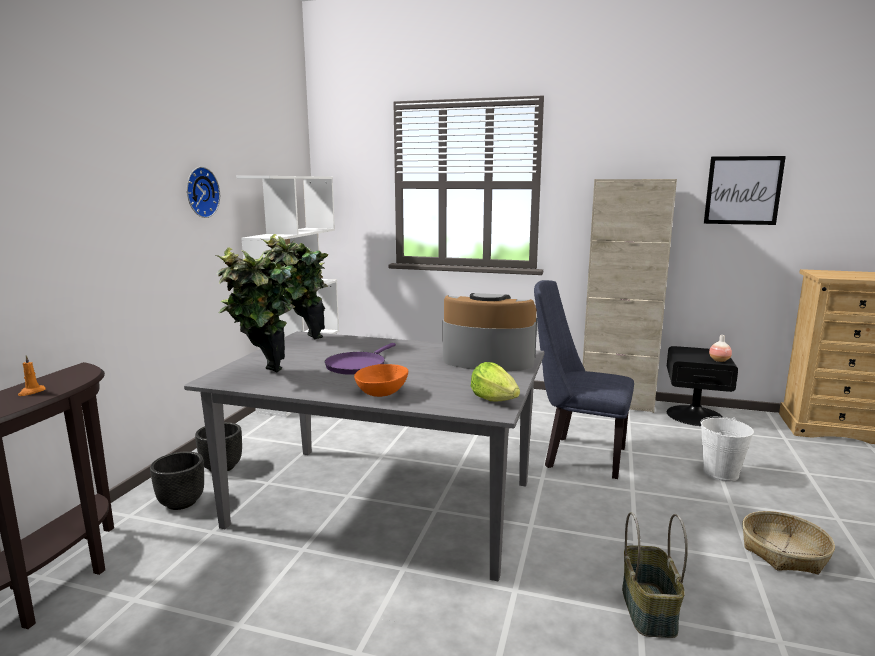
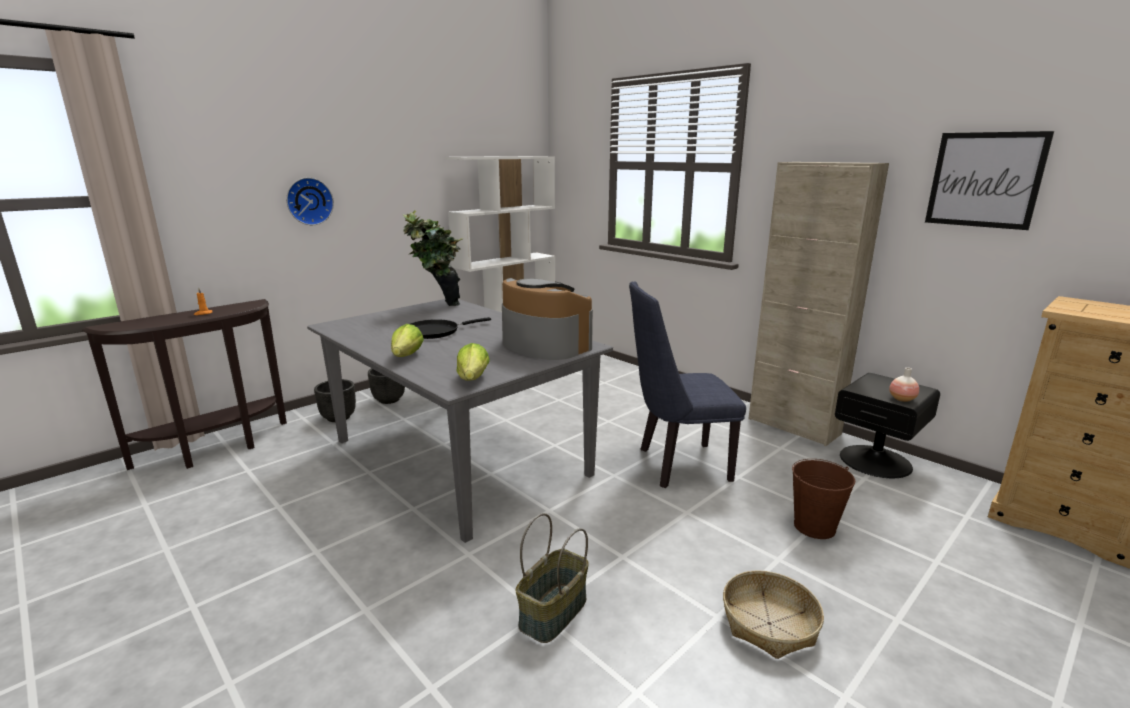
camera: 30 degrees right, 5 degrees up
(200, 192) = (403, 171): wall clock -> wall clock (309, 201)
(263, 377) = (359, 329): potted plant -> none
(358, 365) = (436, 332): purple frying pan -> black frying pan
(382, 393) = (407, 356): orange bowl -> lettuce
(577, 455) = (676, 465): blue chair -> blue chair turned 60 degrees counterclockwise
(721, 473) = (814, 527): white bucket -> brown bucket

